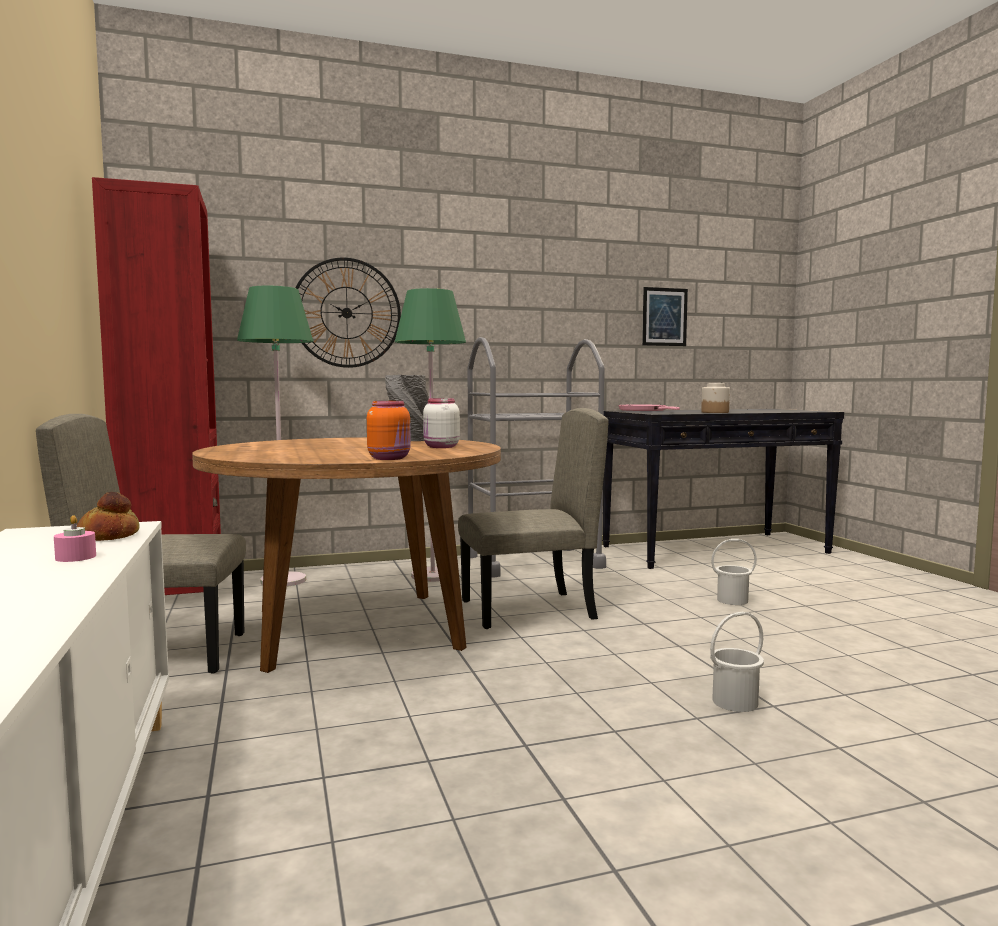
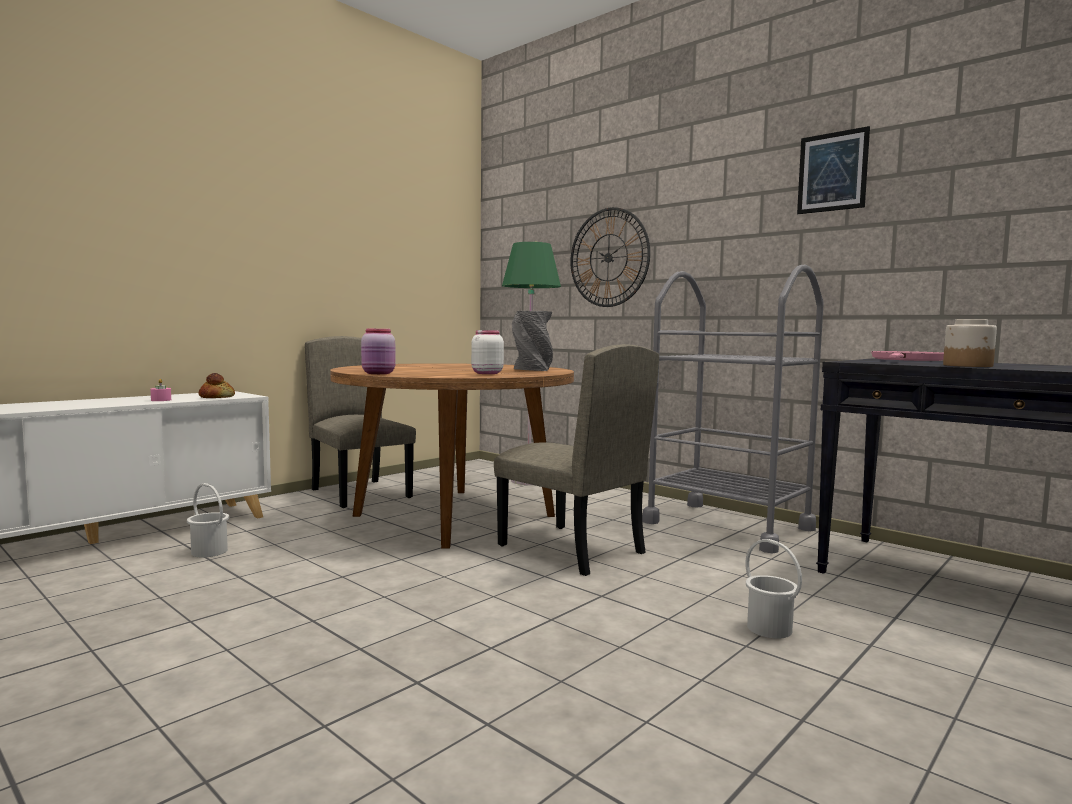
camera: 60 degrees right, 0 degrees up
(173, 592) = (468, 470): red bookcase -> none
(390, 458) = (379, 373): orange jar -> pink jar
(433, 575) = (613, 507): green floor lamp -> none
(664, 317) = (1000, 219): picture -> picture (832, 172)
(734, 702) = (412, 661): white bucket -> white bucket (210, 551)

